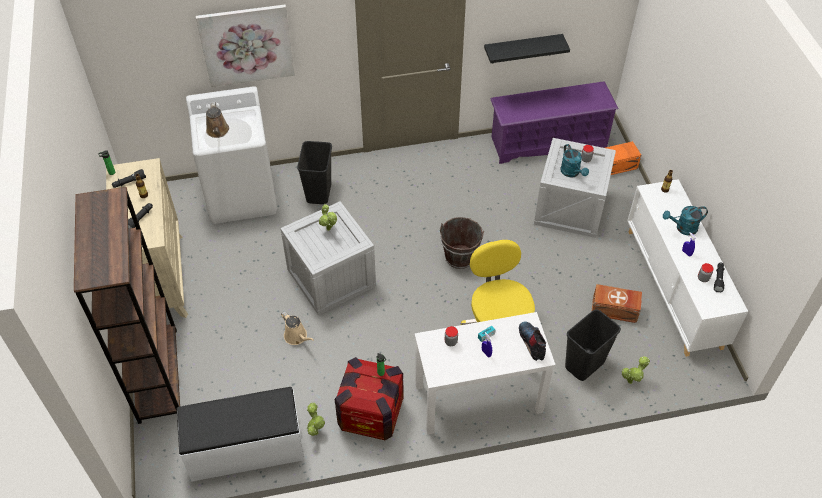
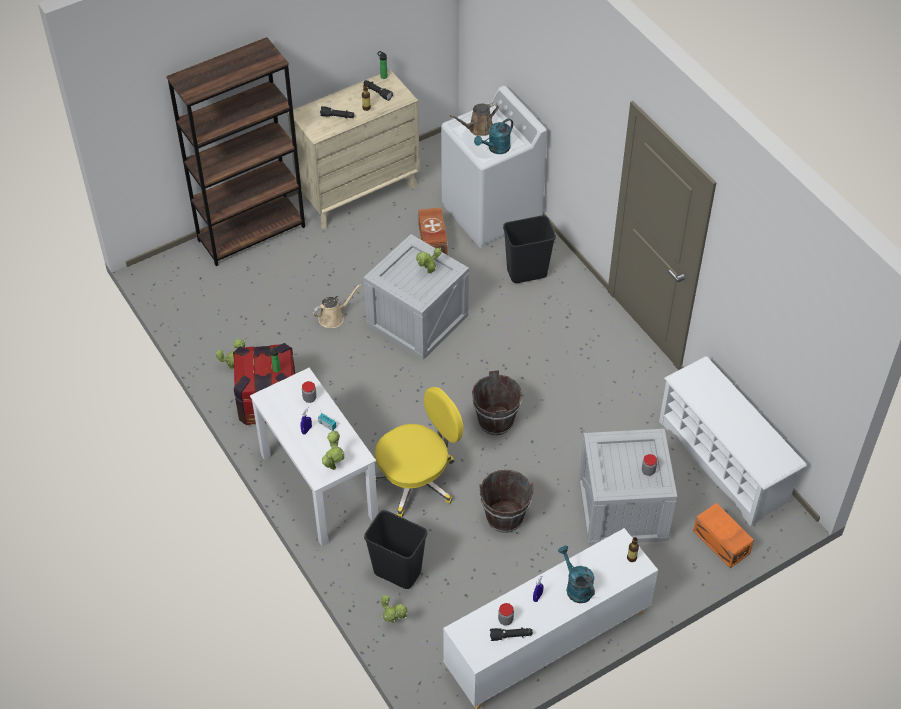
camera: 70 degrees right, 0 degrees up
(246, 45) = (551, 85): picture -> none
(246, 449) = (198, 323): white bench -> none
(297, 337) = (333, 317): beige watering can -> beige watering can turned 150 degrees counterclockwise
(522, 49) = (745, 334): black shelf -> none
(532, 343) = (333, 465): boot -> potted plant
(548, 142) = (724, 461): purple shoe rack -> white shoe rack
(554, 279) = (504, 517): none -> brown bucket
(572, 173) = (617, 461): turquoise watering can -> turquoise watering can (496, 149)
(615, 310) = (486, 587): brown storage box -> brown storage box (432, 241)

